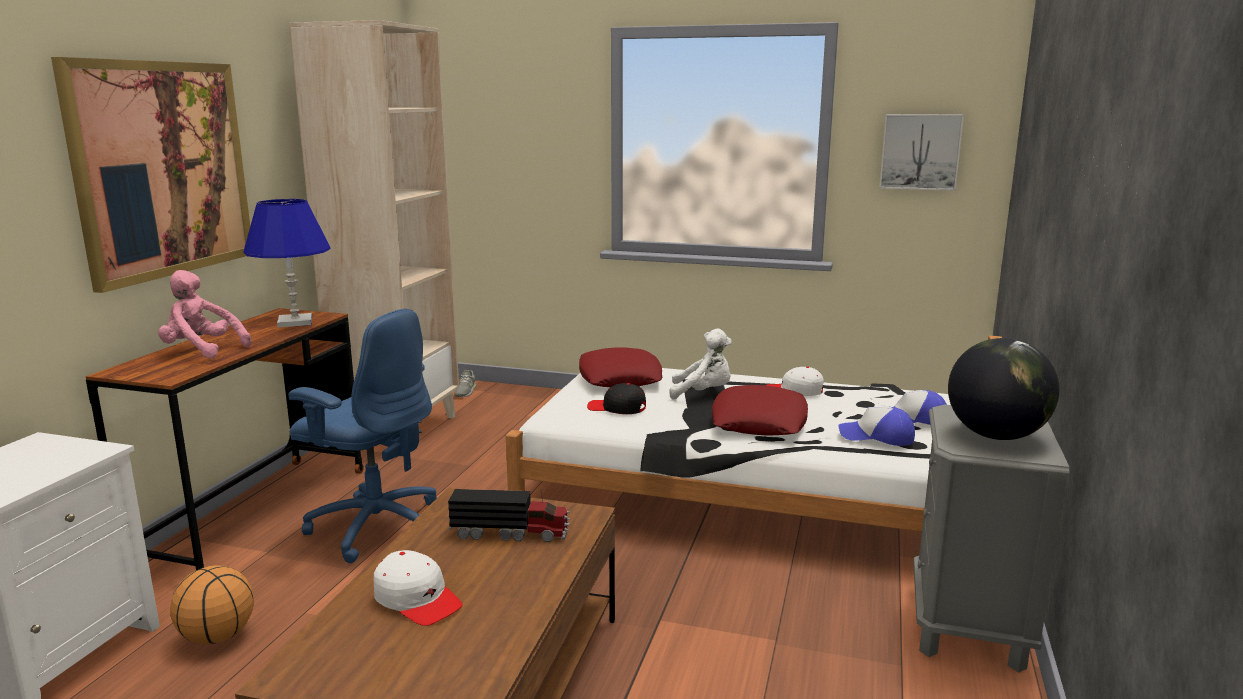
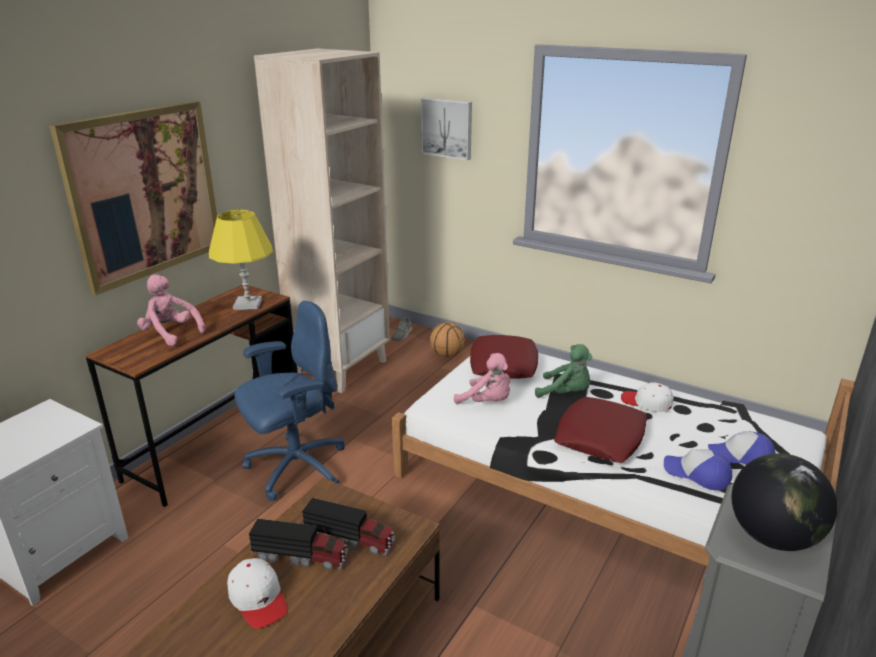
camera: 15 degrees right, 10 degrees up
(218, 636) = (162, 555): basketball -> basketball (447, 354)
(295, 322) = (248, 304): blue table lamp -> yellow table lamp
(376, 526) = (295, 467): blue office chair -> blue office chair turned 75 degrees counterclockwise
(455, 555) = (301, 556): none -> toy truck
(617, 408) = (487, 402): black cap -> pink plush toy
(703, 393) = (566, 393): white plush toy -> green plush toy
(920, 151) = (812, 185): picture -> picture (447, 128)

